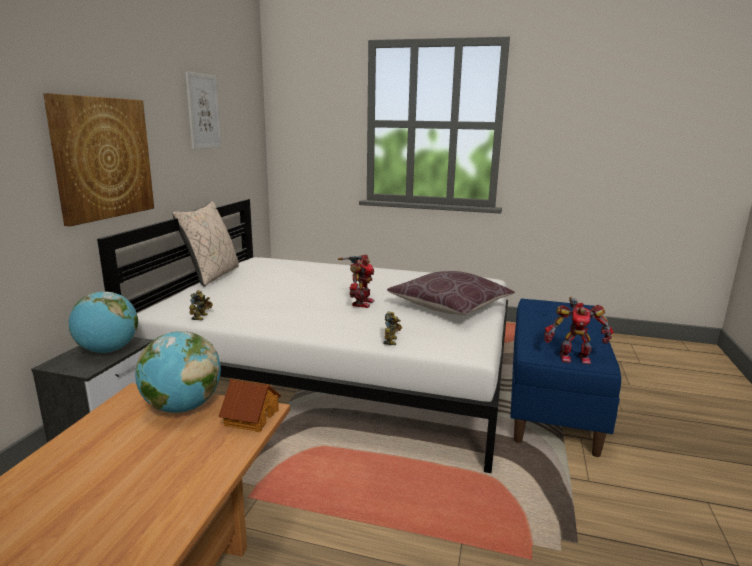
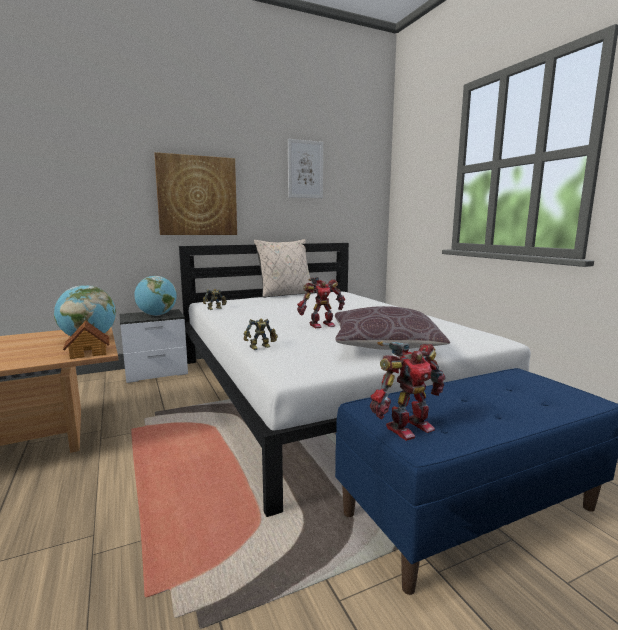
camera: 50 degrees right, 5 degrees down
(573, 357) = (407, 427): toy robot -> toy robot turned 90 degrees counterclockwise

